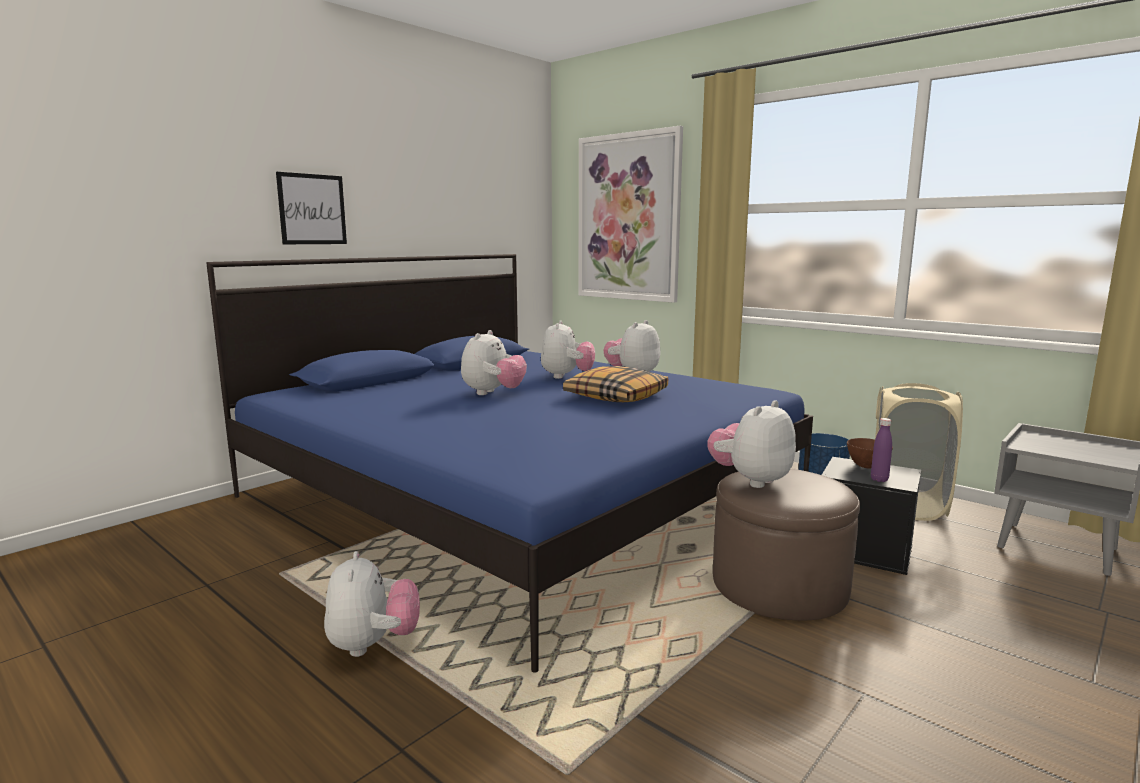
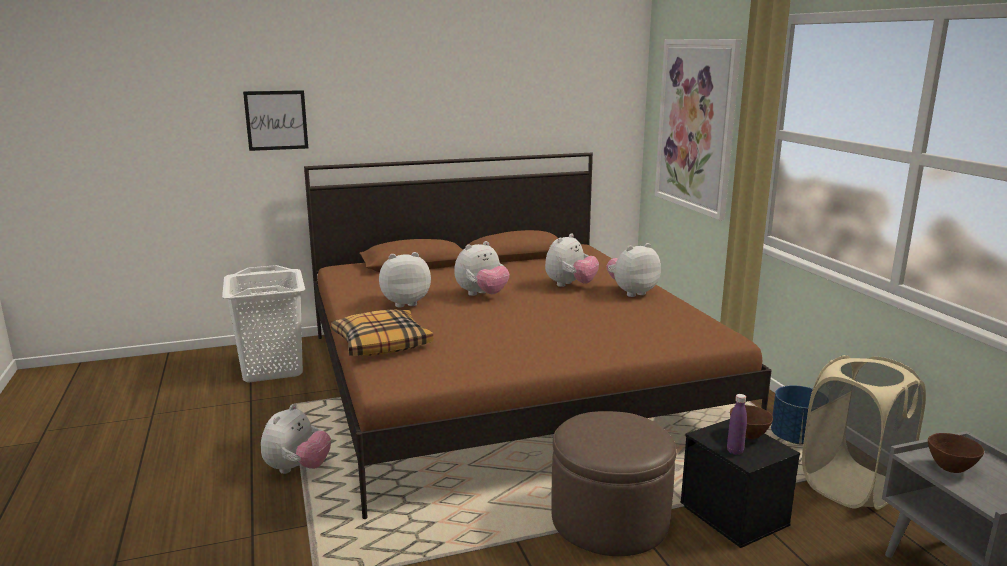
camera: 30 degrees right, 5 degrees up
(202, 541) = (273, 368): none -> white laundry basket
(312, 209) = (391, 121): picture -> picture (276, 120)
(522, 494) = (506, 383): blue bed -> brown bed
(615, 397) = (572, 317): pillow -> pillow (381, 343)
(751, 480) = (589, 422): plush toy -> plush toy (405, 303)
(1053, 448) = (950, 469): none -> brown bowl

